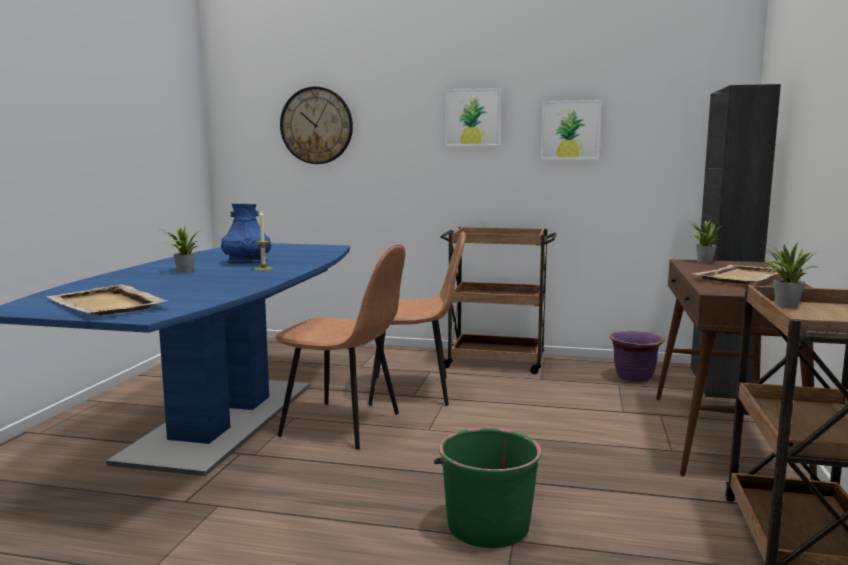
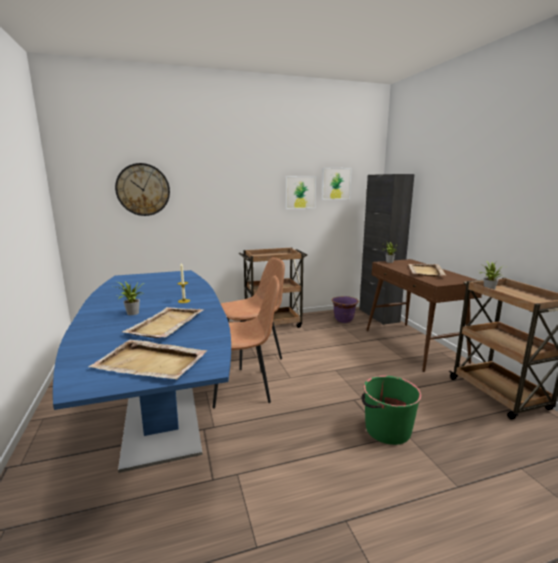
camera: 30 degrees left, 5 degrees up
(193, 283) = (165, 324): none -> beige tray
(247, 263) = (160, 297): blue vase -> none
(473, 117) = (247, 185): picture -> picture (336, 183)

